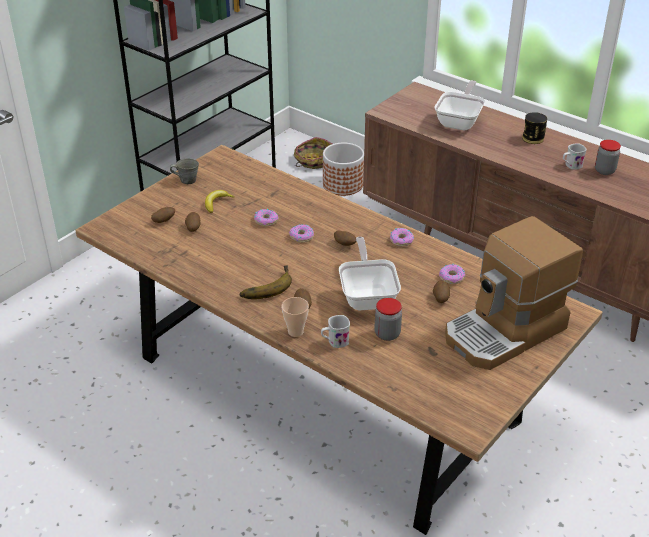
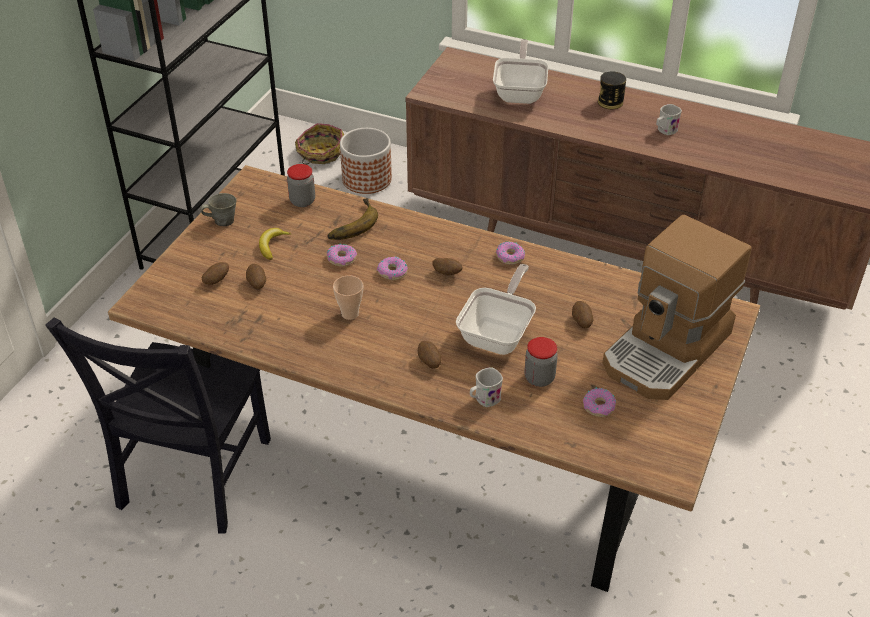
camera: 15 degrees left, 5 degrees up
(125, 379) = (192, 478): none -> black chair
(265, 286) = (375, 344): banana -> banana (350, 223)
(295, 332) = (434, 396): cup -> cup (350, 314)
(368, 295) = (499, 334): frying pan -> frying pan turned 45 degrees clockwise
(452, 277) = (584, 293): donut -> donut (599, 406)
(604, 171) = (703, 131): jar -> jar (302, 201)

